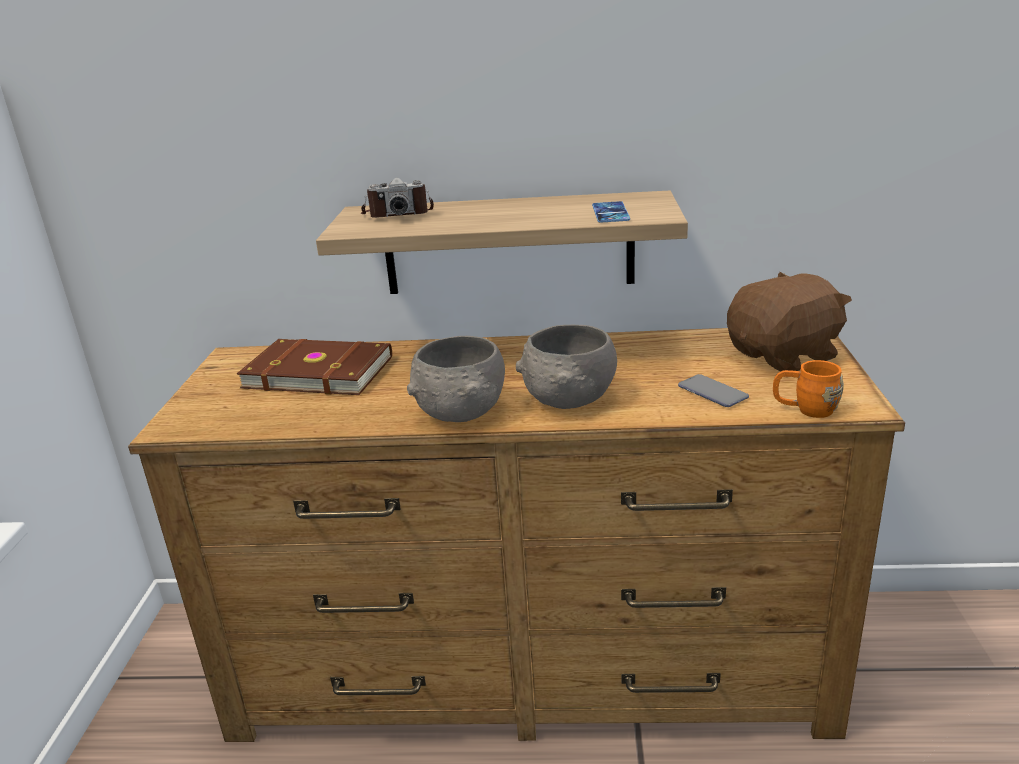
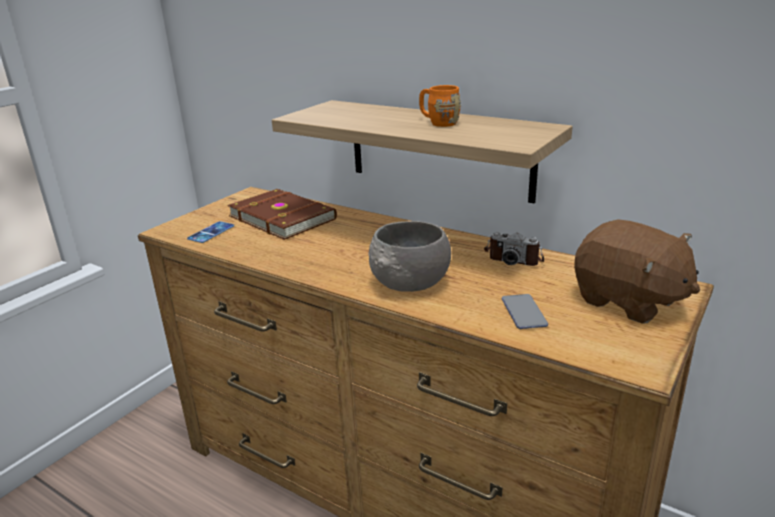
camera: 30 degrees right, 0 degrees up
(397, 214) = (348, 110): camera -> camera (514, 258)
(461, 411) = (328, 270): grey bowl -> none
(610, 213) = (486, 135): phone -> phone (211, 232)
(785, 356) = (628, 301): brown plush toy -> brown plush toy turned 45 degrees clockwise
(805, 409) = (584, 353): orange mug -> orange mug (438, 122)

